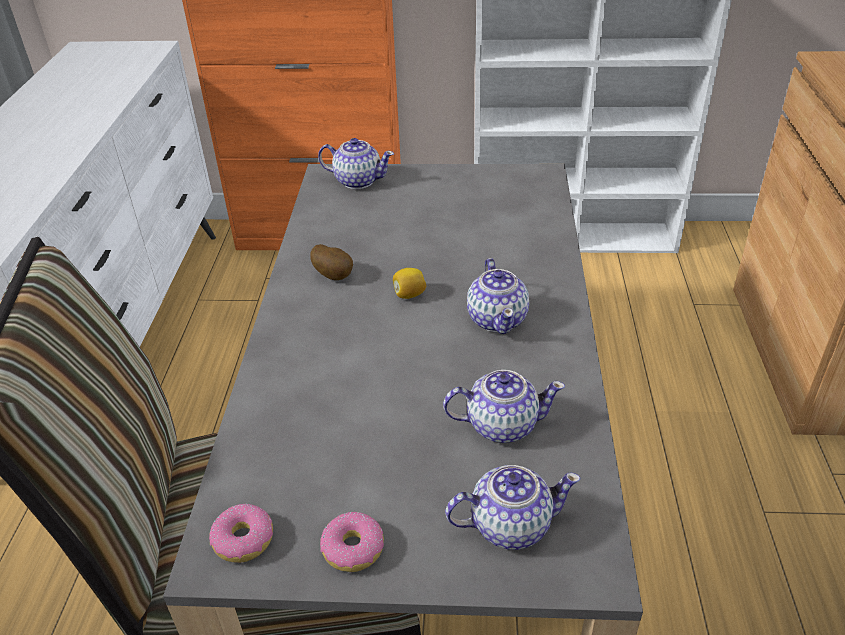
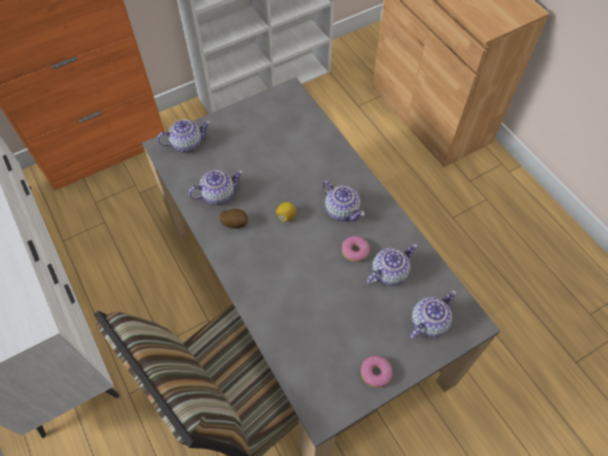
camera: 35 degrees left, 20 degrees up
(244, 540) = (326, 399): donut -> donut (355, 251)
(343, 239) = (217, 194): none -> teapot

